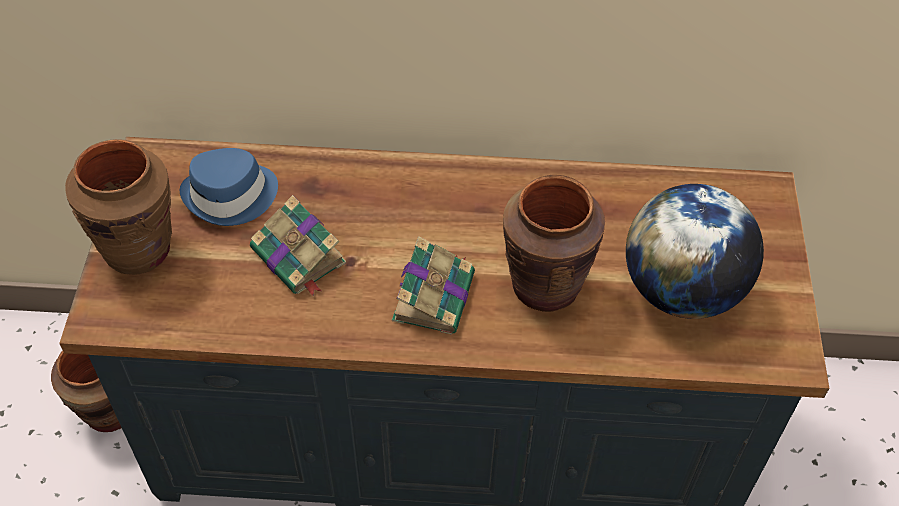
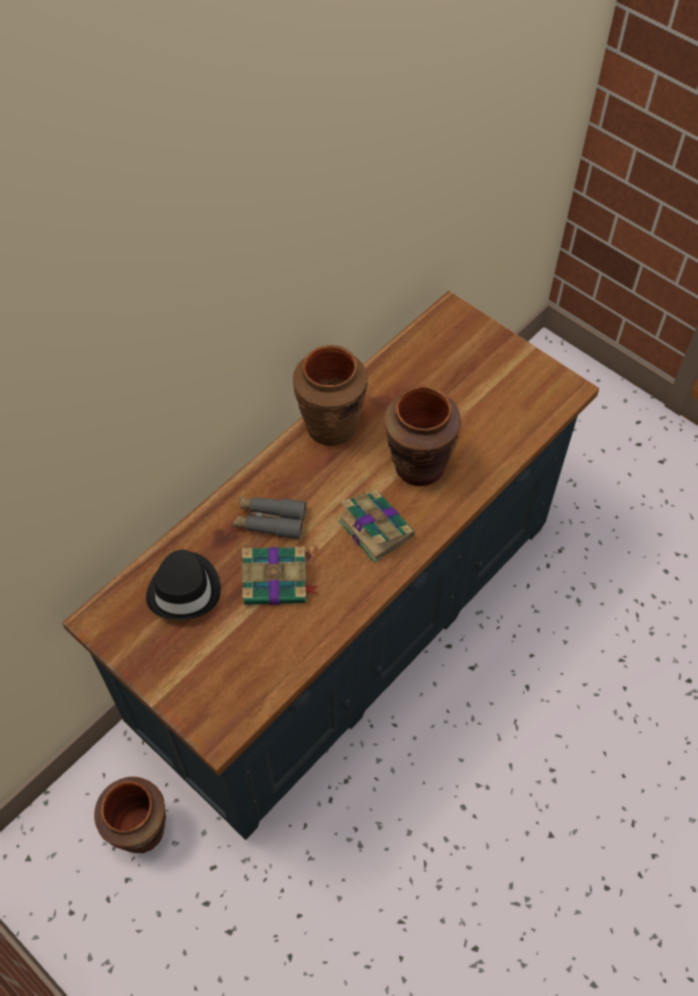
camera: 50 degrees left, 5 degrees up
(139, 249) = (179, 674): brown vase -> brown vase (331, 426)
(231, 196) = (185, 589): blue hat -> black hat
(362, 209) = (270, 521): none -> grey binoculars
(681, 290) = (481, 403): globe -> none

